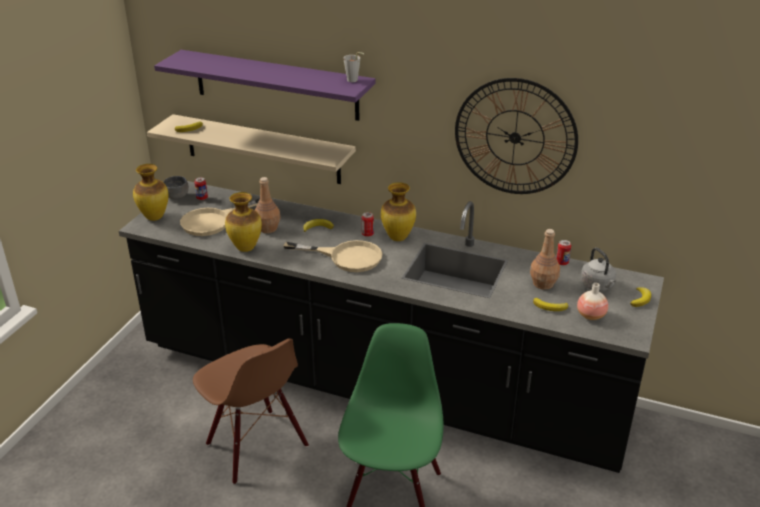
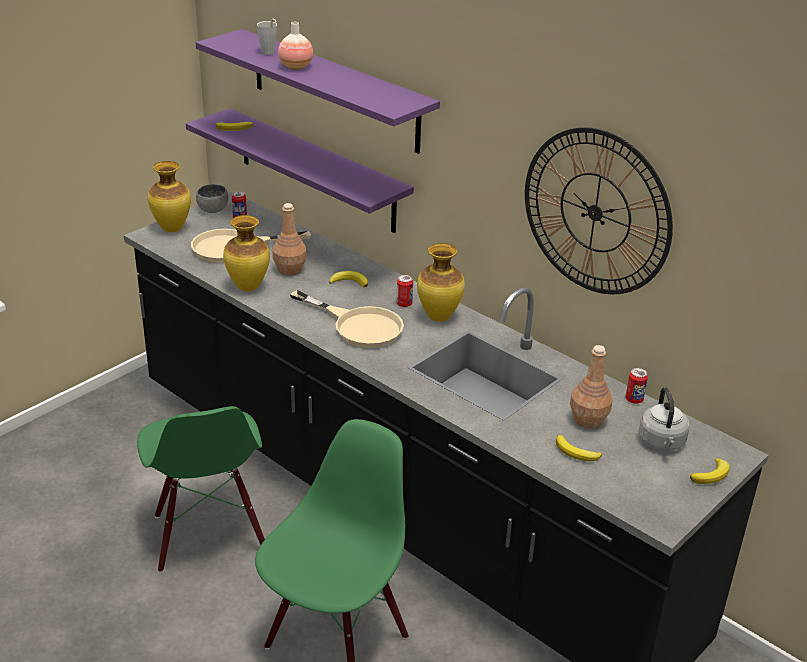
camera: 20 degrees right, 0 degrees up
(256, 446) = (208, 535): brown chair -> green chair
(262, 149) = (316, 170): beige shelf -> purple shelf
(354, 81) = (409, 99): grey cup -> grey cup (269, 53)
(590, 316) = (624, 478): vase -> vase (296, 67)

